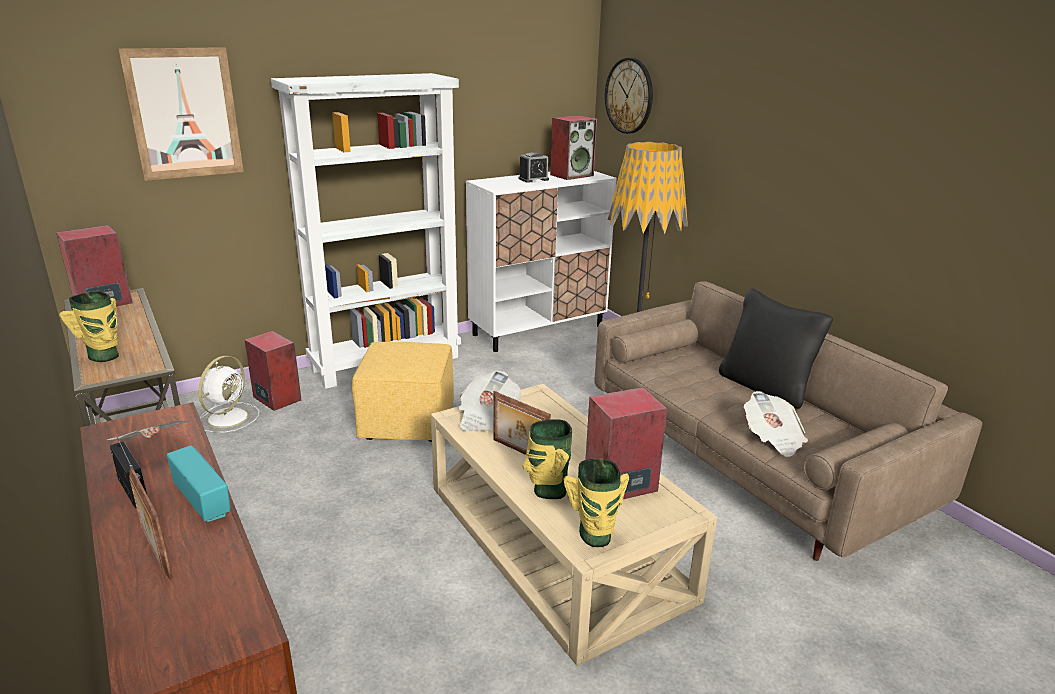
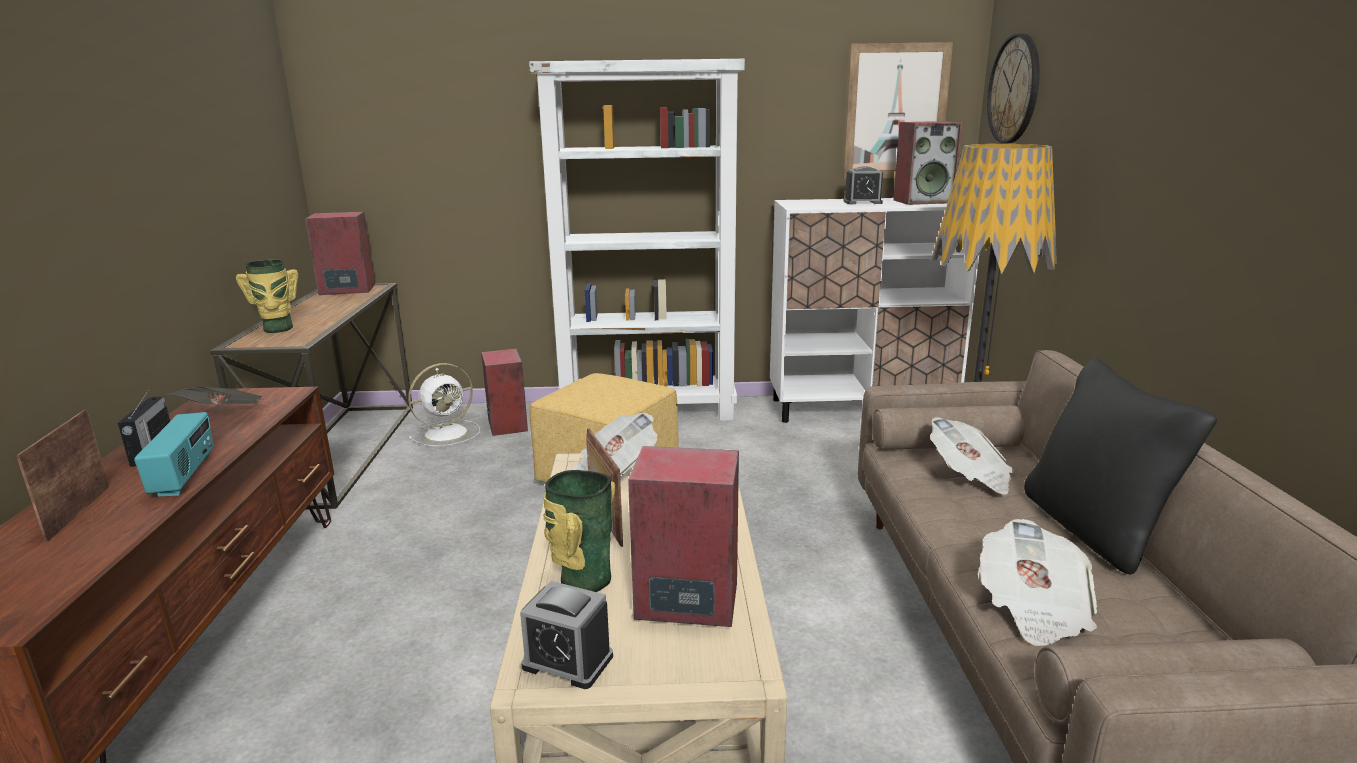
camera: 30 degrees right, 5 degrees down
(184, 114) = (449, 101): picture -> picture (896, 112)
(595, 537) = (568, 661): vase -> alarm clock
(684, 370) = (970, 476): none -> newspaper

